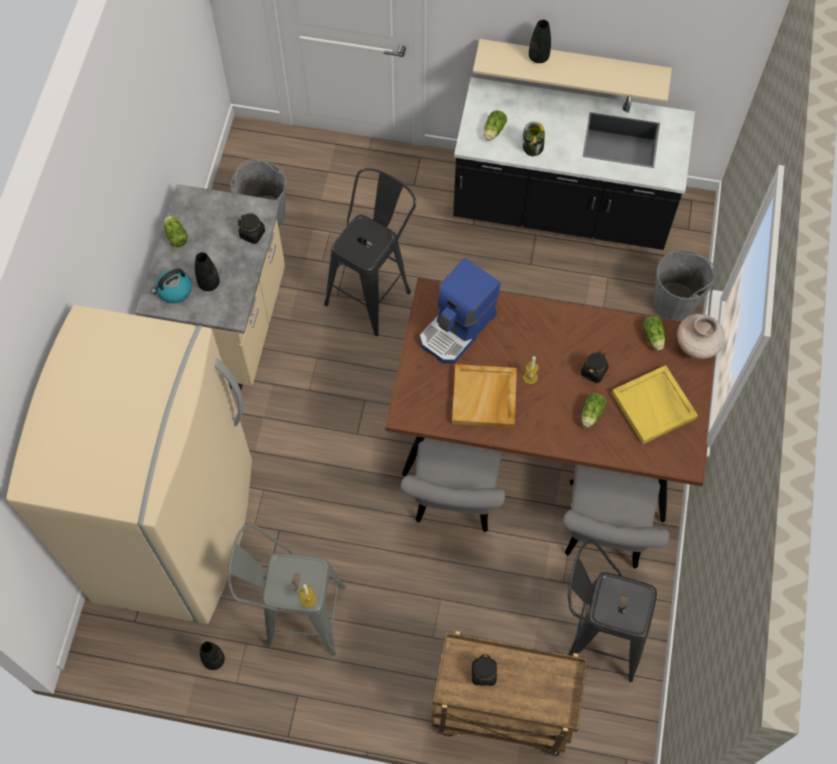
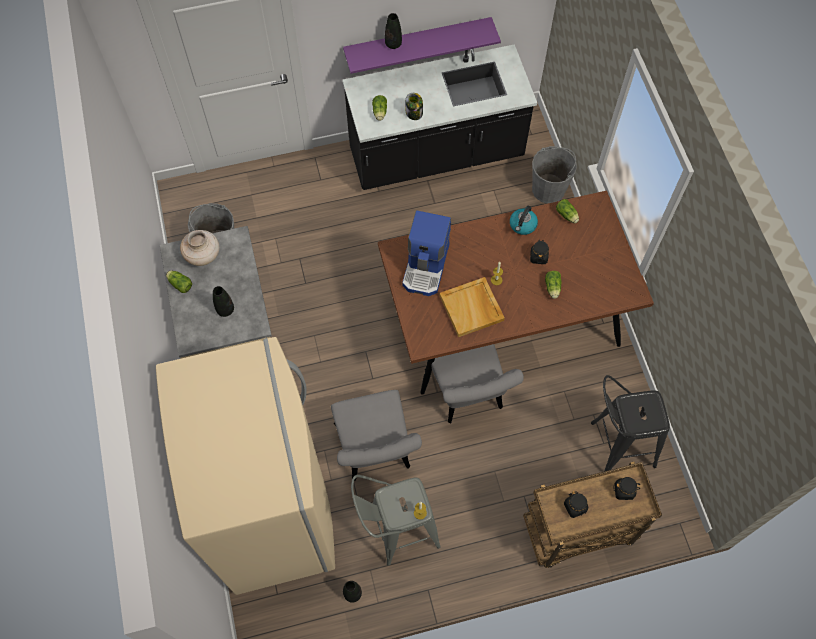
camera: 25 degrees left, 0 degrees up
(174, 291) = (201, 326): kettle -> kettle (522, 225)
(252, 234) = (239, 259): black jar -> black jar (624, 490)
(373, 292) = (331, 269): black stool -> none
(573, 65) = (417, 42): beige shelf -> purple shelf
(603, 533) = (583, 372): grey chair -> grey chair (375, 452)
(654, 406) = (592, 263): yellow tray -> none
(697, 345) = (599, 208): beige vase -> beige vase (203, 255)

